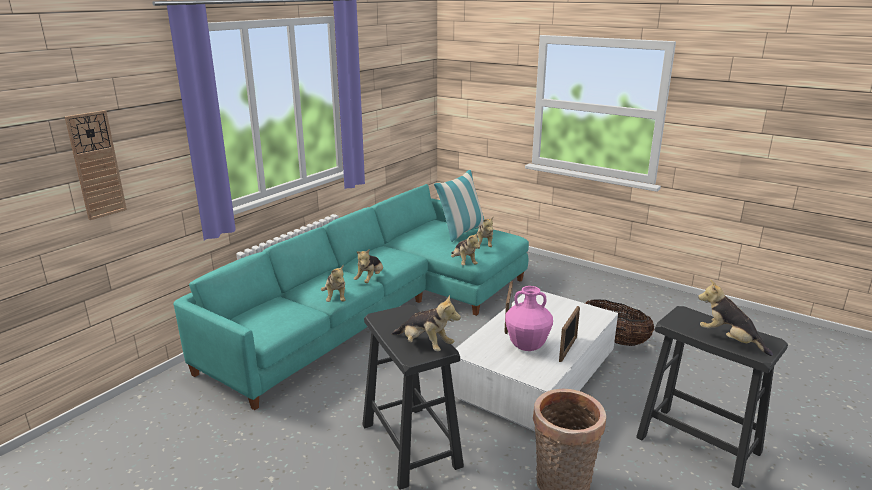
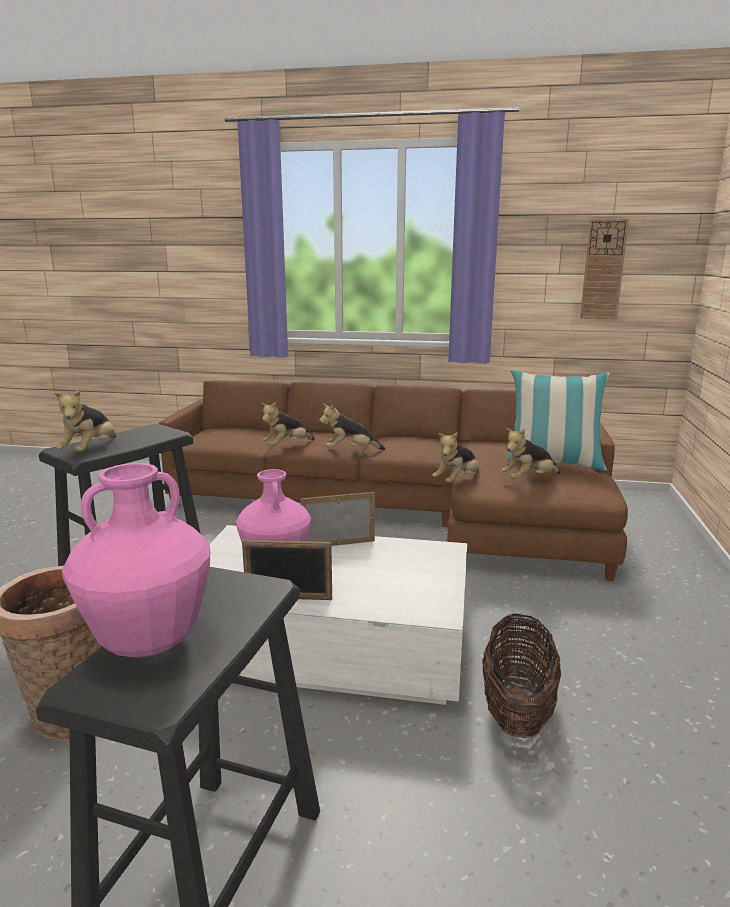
camera: 65 degrees right, 5 degrees down
(96, 165) = (177, 261): wall clock -> wall clock (603, 270)
(380, 308) = (402, 510): turquoise sofa -> brown sofa
(729, 340) = (148, 643): plush toy -> pink vase

